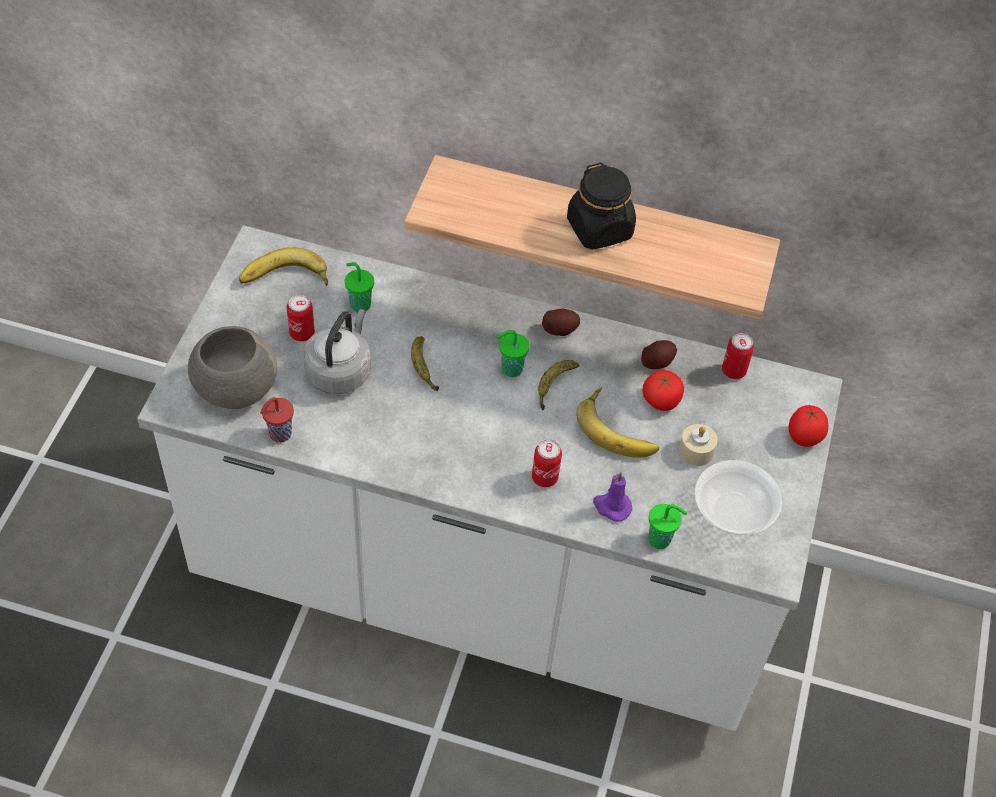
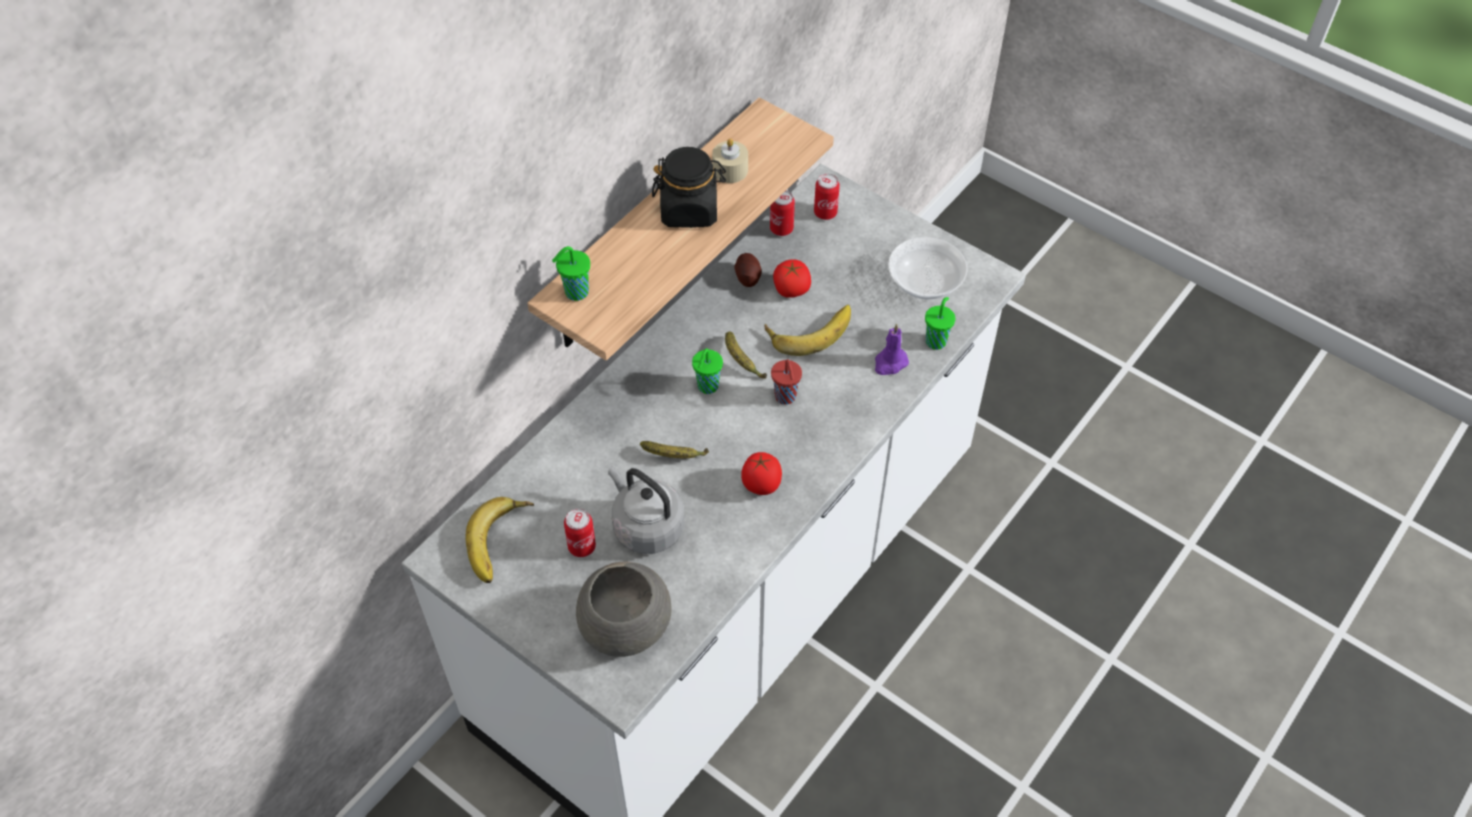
camera: 65 degrees left, 0 degrees up
(279, 435) = (703, 602): red cup -> red cup (785, 397)
(359, 304) = (568, 486): green cup -> green cup (575, 293)
(545, 477) = (840, 401): can -> can (825, 213)
(560, 329) = (677, 334): potato -> none
(696, 451) = (855, 285): beige candle -> beige candle (730, 170)
(803, 438) = (870, 210): tomato -> tomato (761, 486)

